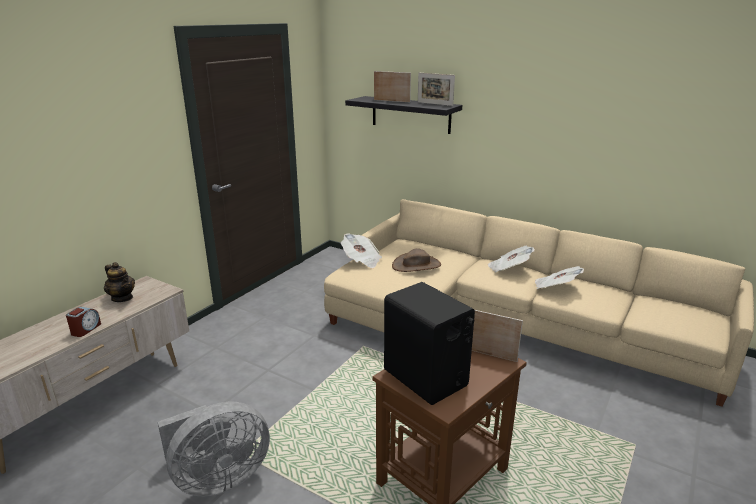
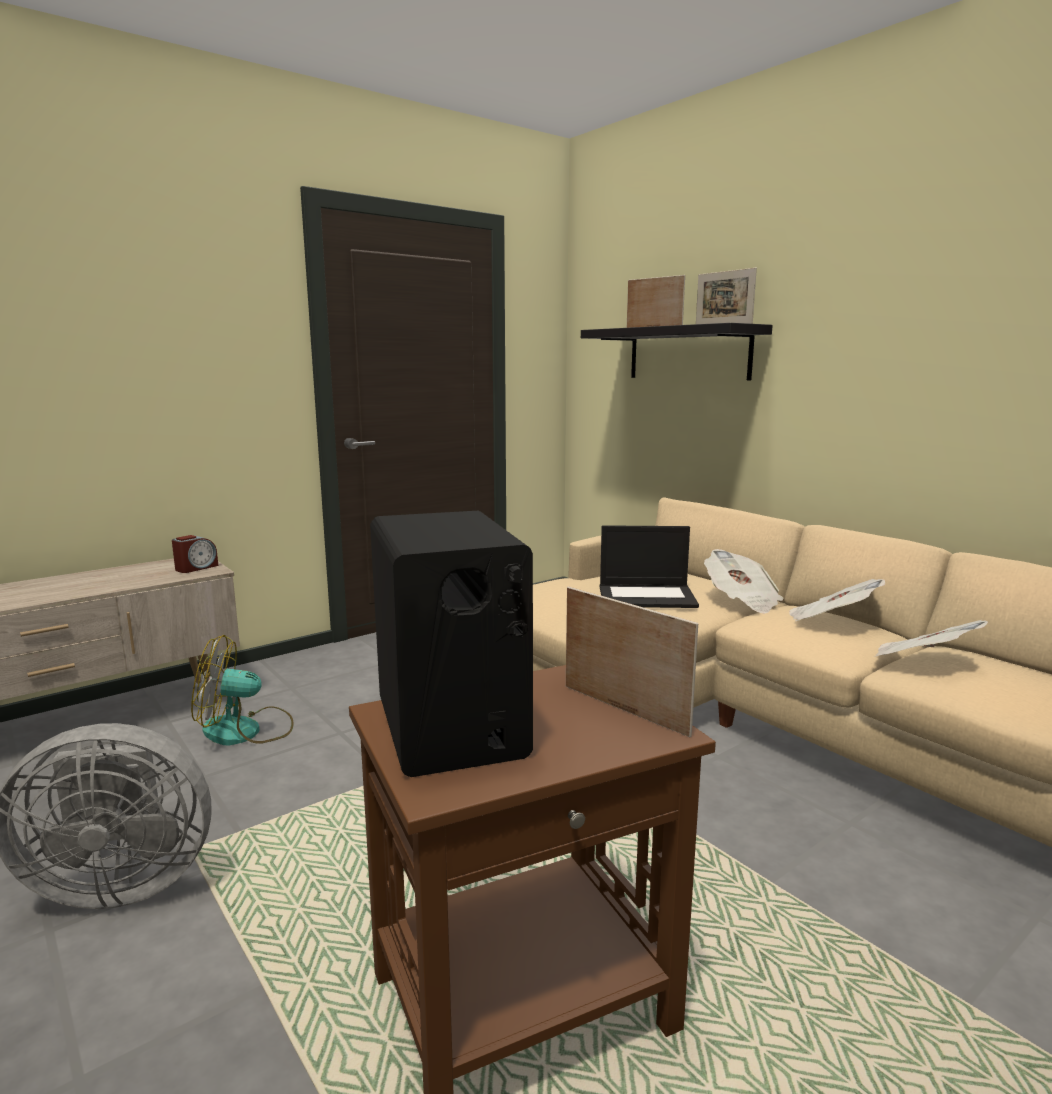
camera: 20 degrees right, 10 degrees down
(85, 329) = (50, 596): alarm clock -> alarm clock (196, 568)
(122, 298) = (144, 571): teapot -> none
(211, 380) = (245, 731): none -> fan
(362, 260) = (556, 580): newspaper -> newspaper (742, 601)
(416, 265) = (647, 596): brown hat -> laptop

